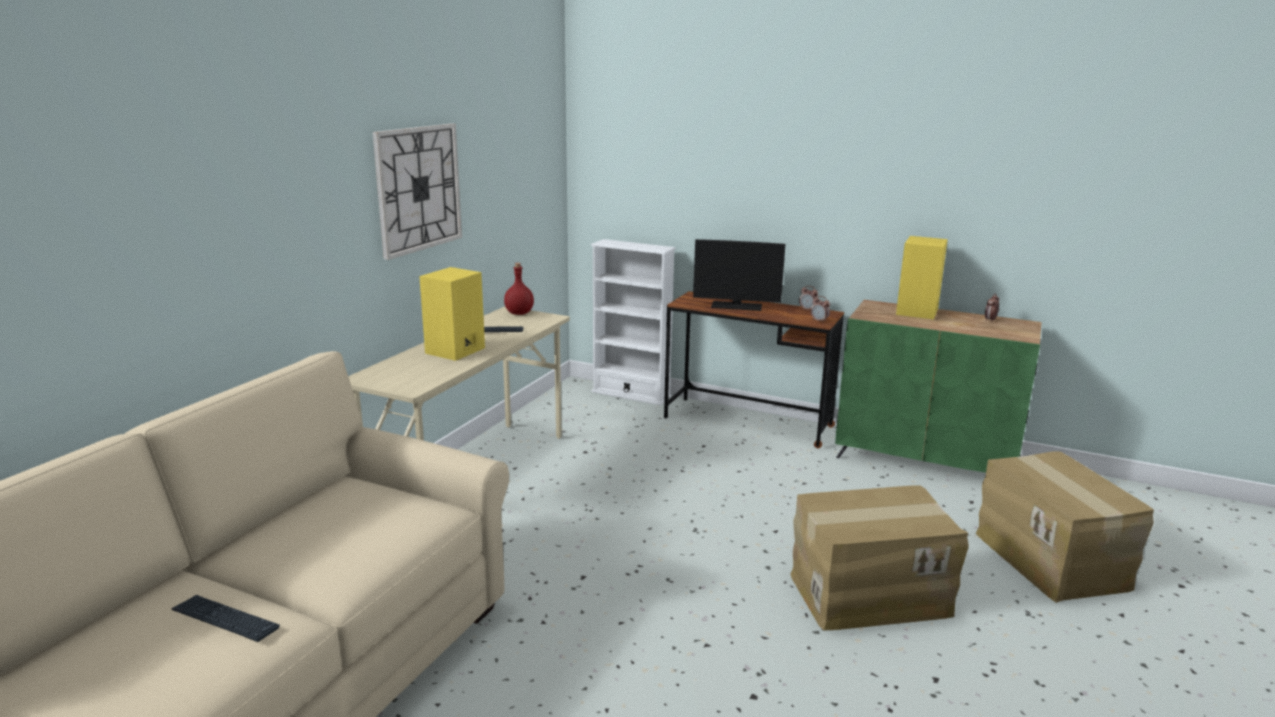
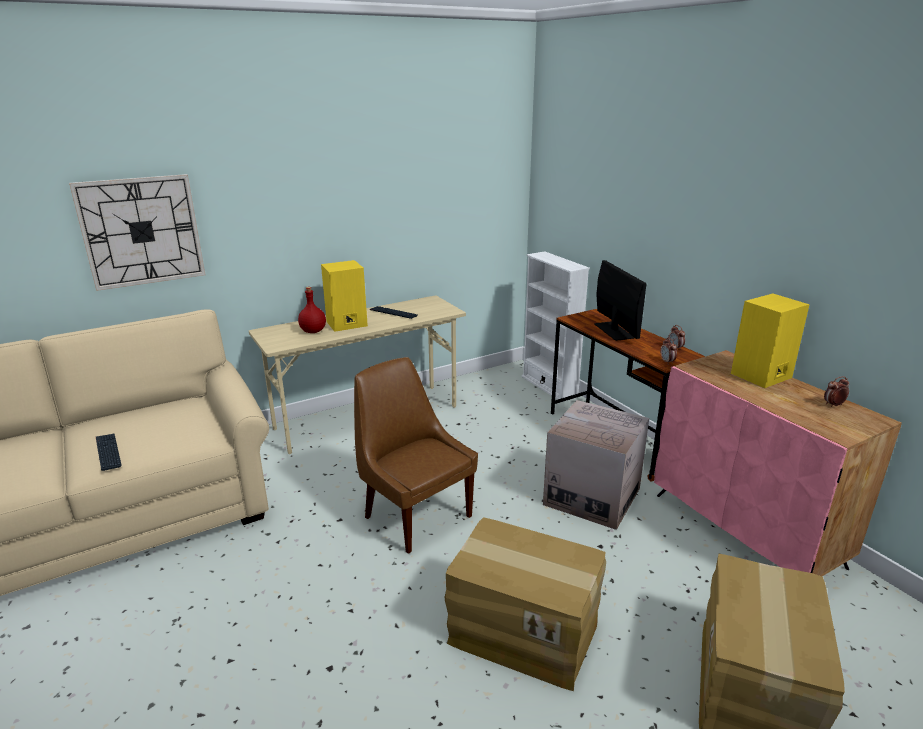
camera: 35 degrees right, 5 degrees up
(225, 619) = (19, 467): keyboard -> keyboard (108, 452)
(418, 188) = (342, 197): wall clock -> wall clock (141, 231)
(519, 313) = (434, 303): red bottle -> red bottle (312, 331)
(655, 544) = (415, 515): none -> brown chair
(736, 306) = (613, 331): monitor -> monitor turned 150 degrees counterclockwise
(788, 475) = (592, 496): none -> cardboard box
(926, 461) = (746, 530): green cabinet -> pink cabinet

